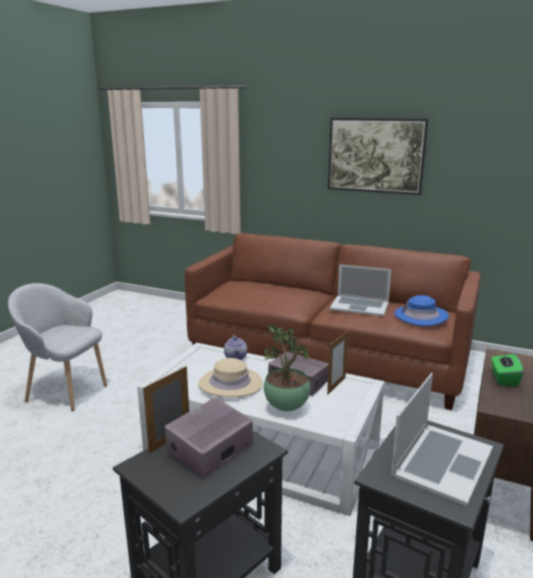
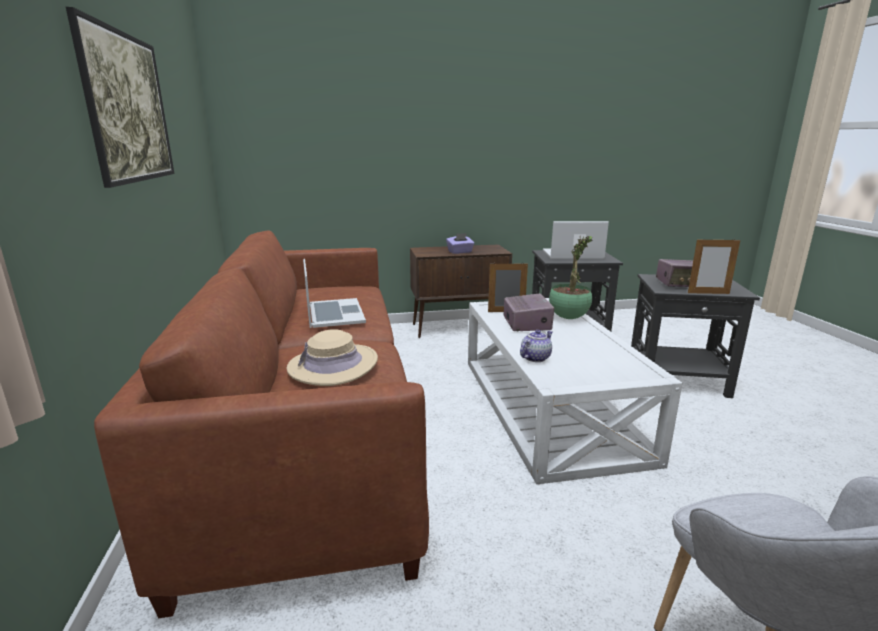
camera: 125 degrees left, 0 degrees up
(230, 384) = (583, 344): beige hat -> beige hat (333, 366)
(421, 316) = (338, 290): blue hat -> none
(504, 378) = (460, 252): green tissue box -> purple tissue box

